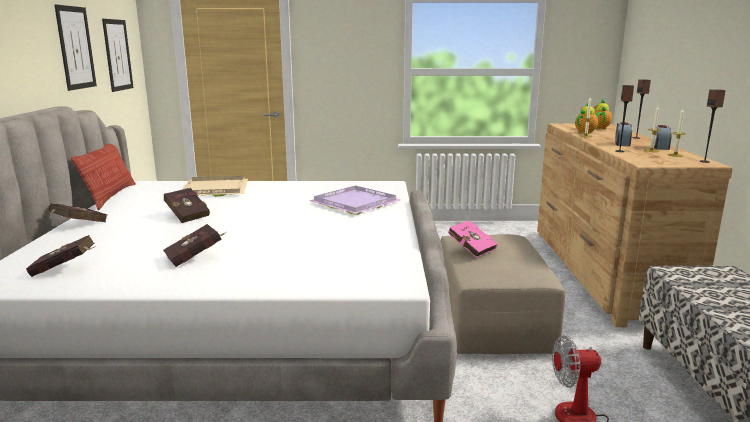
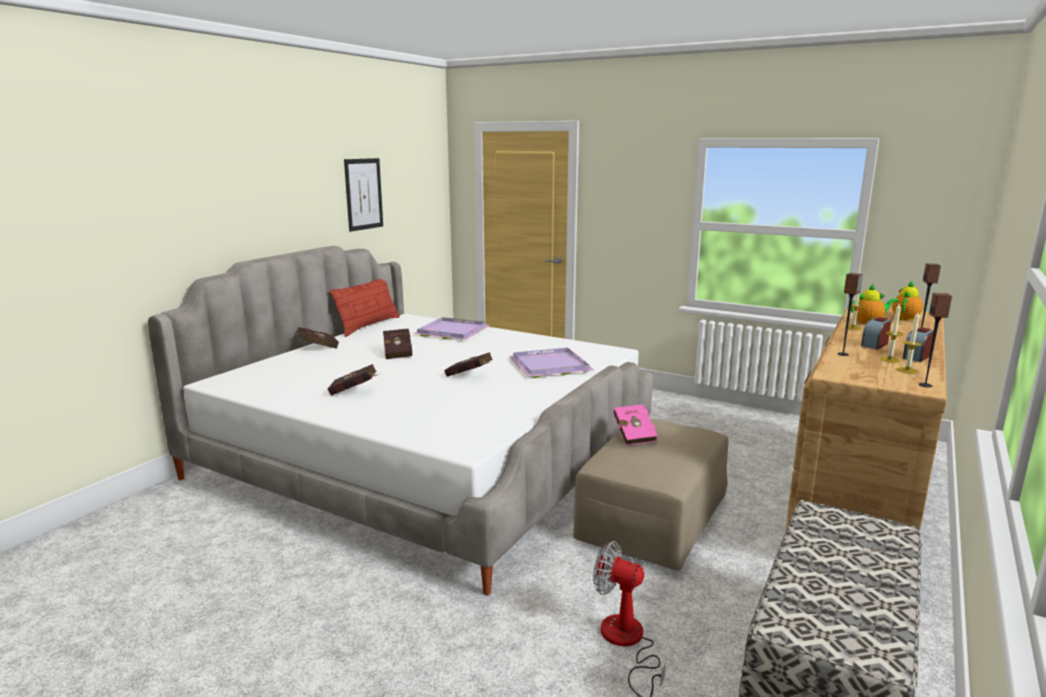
camera: 30 degrees right, 0 degrees up
(66, 270) = (267, 382): red book -> red book (470, 376)
(117, 55) = (415, 197): picture -> none
(213, 190) = (451, 332): beige tray -> purple tray

